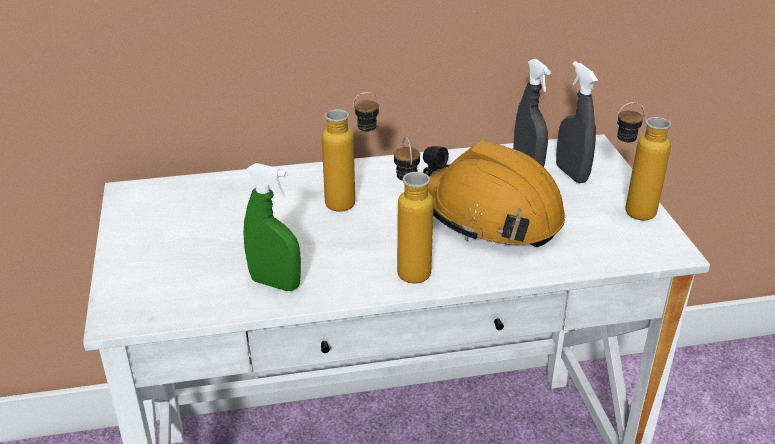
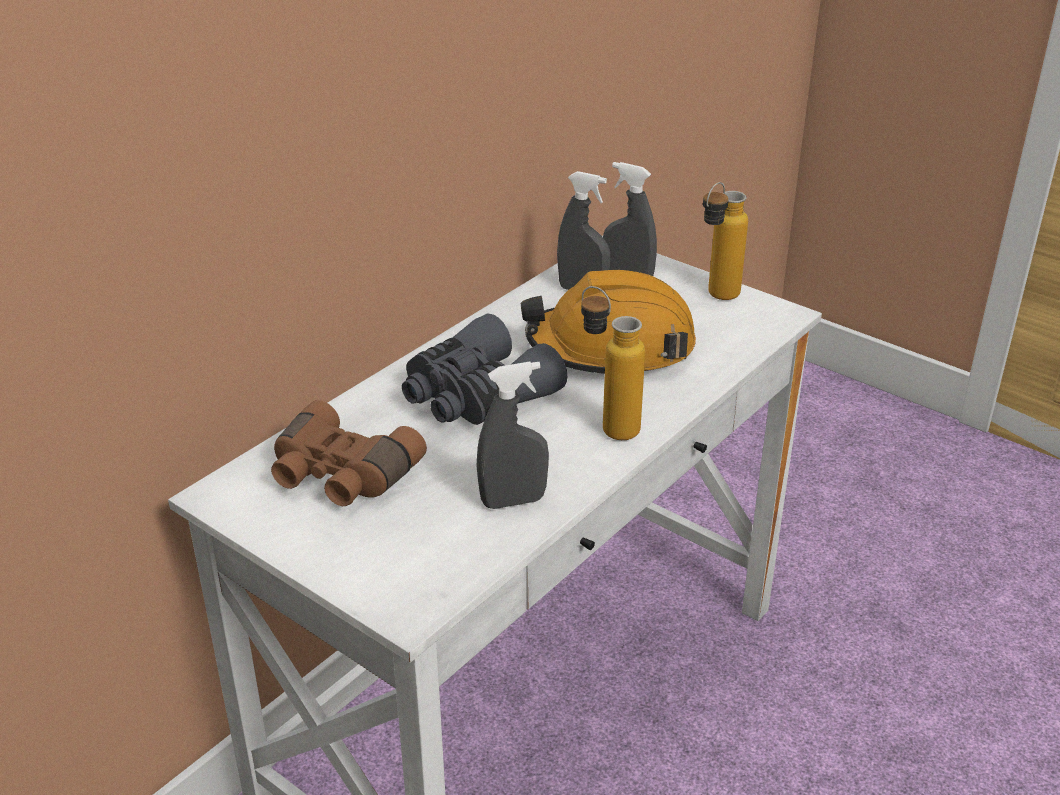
camera: 40 degrees left, 0 degrees up
(203, 214) = (340, 476): none -> brown binoculars
(275, 283) = (513, 501): green spray bottle -> grey spray bottle
(353, 204) = (476, 395): bottle -> grey binoculars

